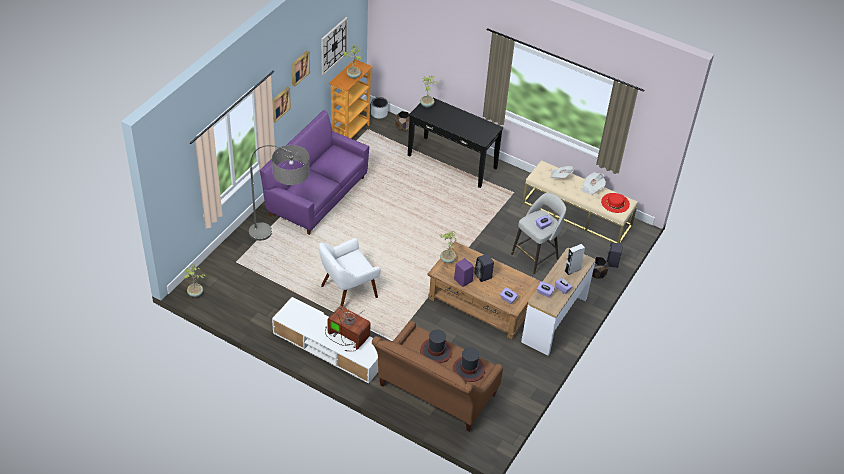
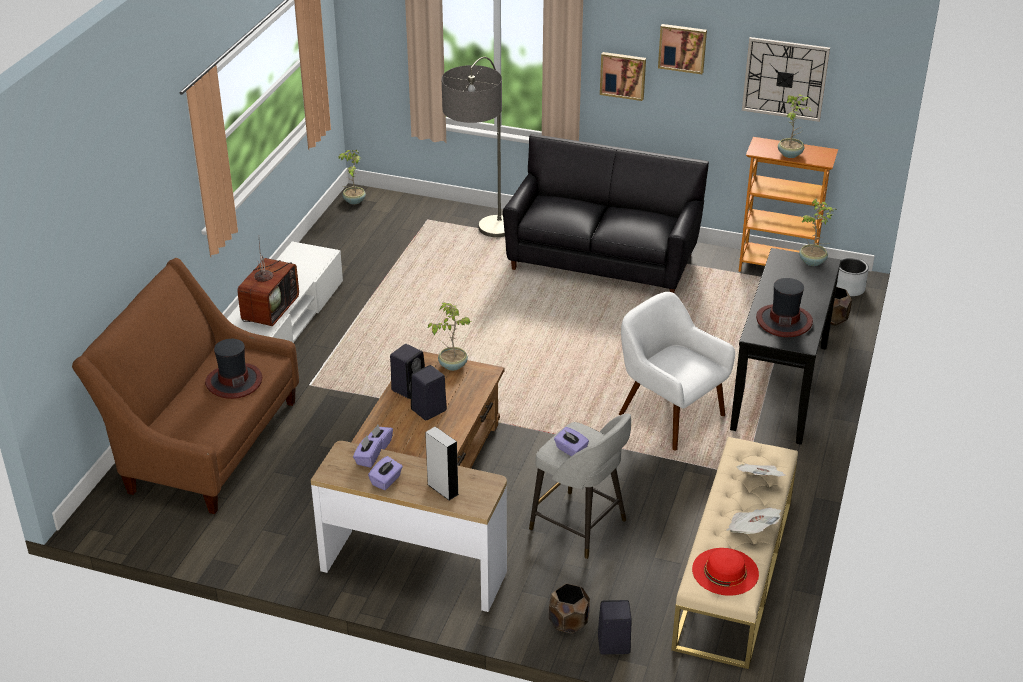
camera: 80 degrees right, 10 degrees down
(317, 196) = (602, 262): purple sofa -> black sofa
(348, 291) = (404, 324): white armchair -> white armchair (669, 414)
(462, 280) = (409, 388): purple speaker -> black speaker
(468, 369) = (199, 421): hat -> hat (784, 321)

